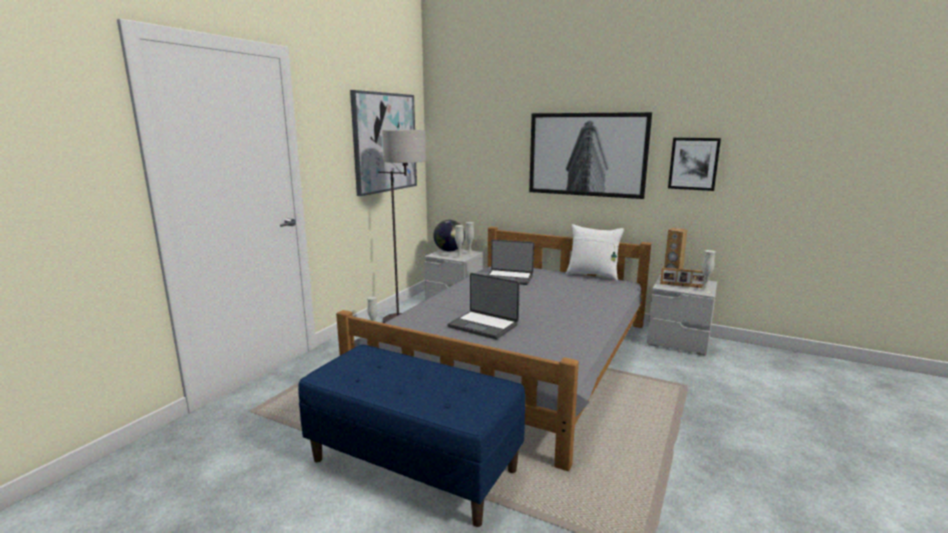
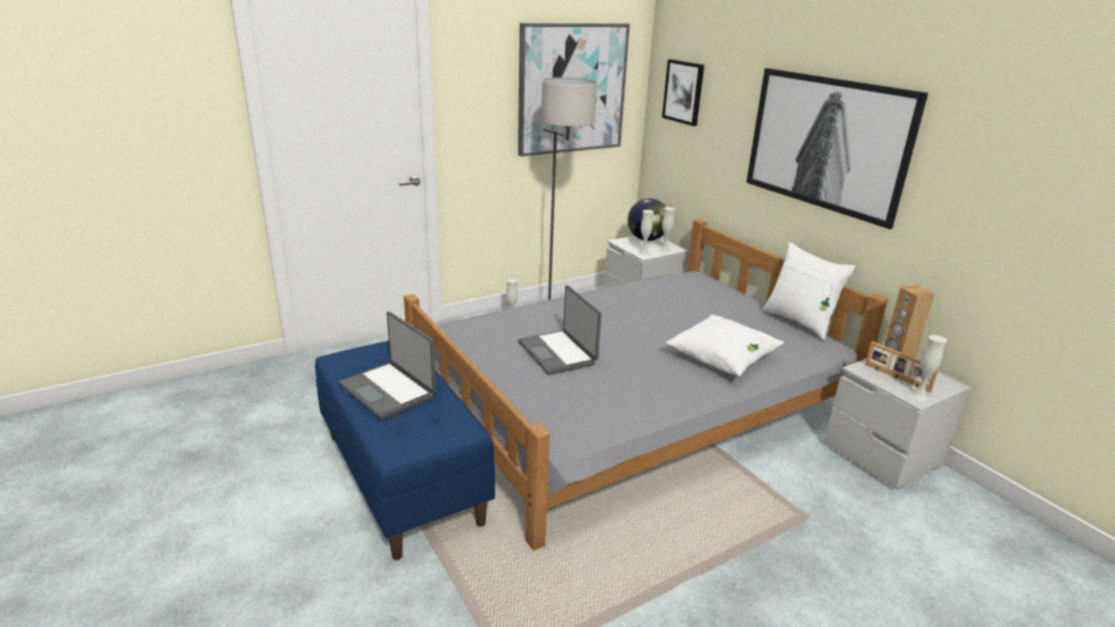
camera: 30 degrees right, 10 degrees up
(509, 278) = (675, 297): laptop -> laptop (389, 390)
(582, 301) = (721, 358): none -> white pillow
(693, 163) = (974, 190): picture -> picture (683, 92)

